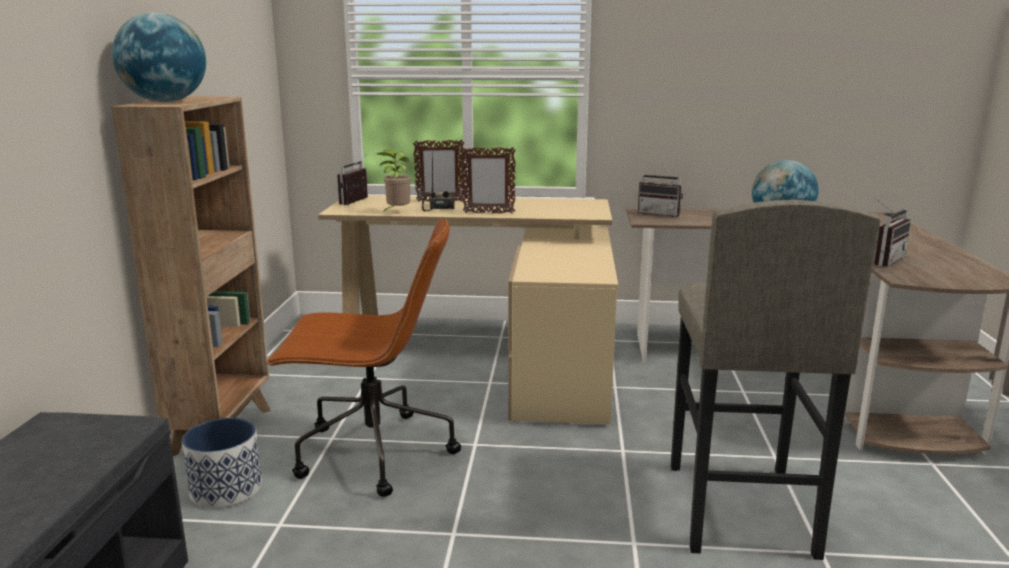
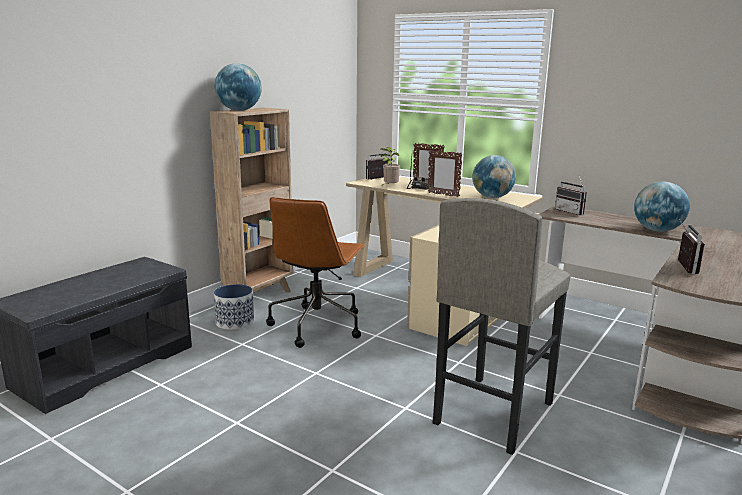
camera: 30 degrees right, 0 degrees up
(371, 453) = (317, 325): brown office chair -> brown office chair turned 75 degrees clockwise
(554, 208) = (492, 197): none -> globe
(882, 260) = (681, 267): radio -> radio turned 60 degrees counterclockwise

